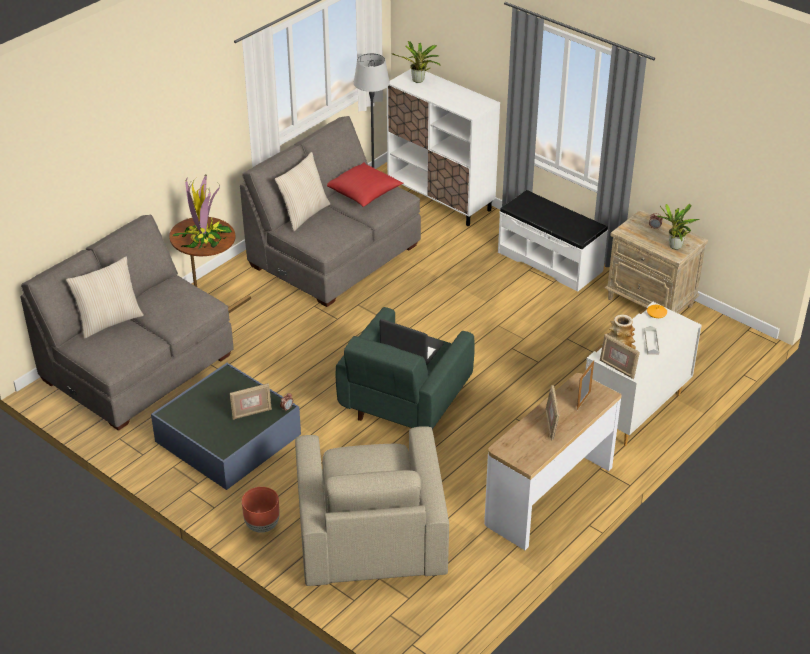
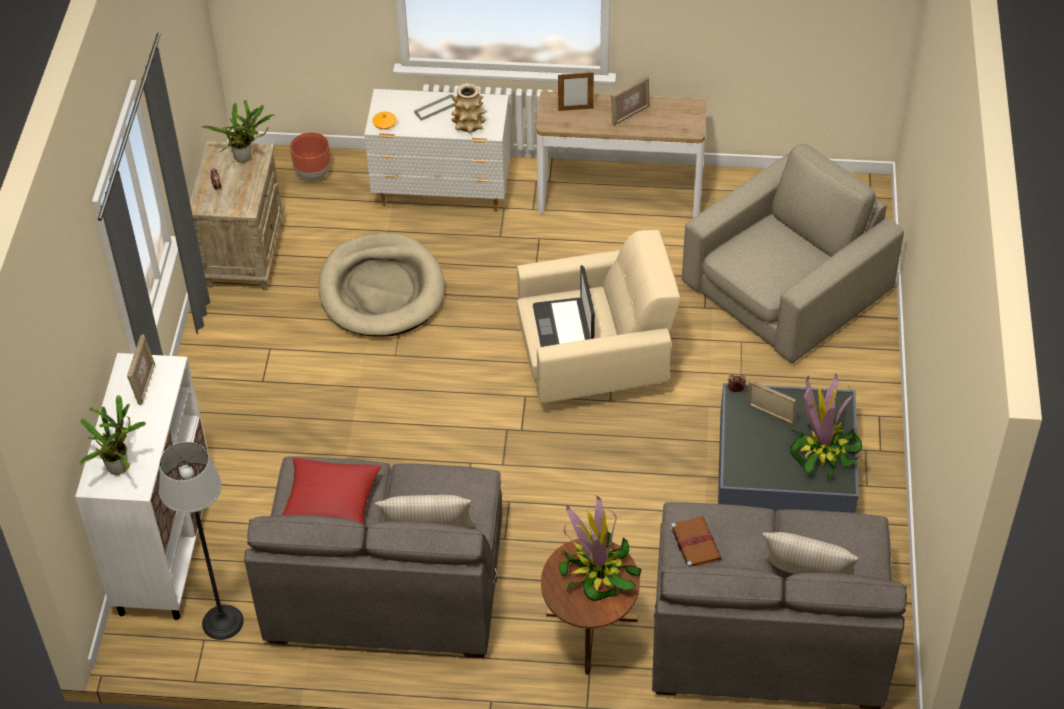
camera: 125 degrees left, 10 degrees up
(185, 295) = (695, 543): none -> brown book
(199, 420) = (823, 451): none -> potted plant
(262, 525) = (860, 365): brown planter -> brown planter (313, 173)
(404, 404) = (595, 361): green armchair -> beige armchair
(550, 261) = (229, 370): white bench -> none
(561, 343) = (381, 290): none -> beige dog bed
(617, 369) = (499, 114): picture frame -> picture frame (144, 384)

